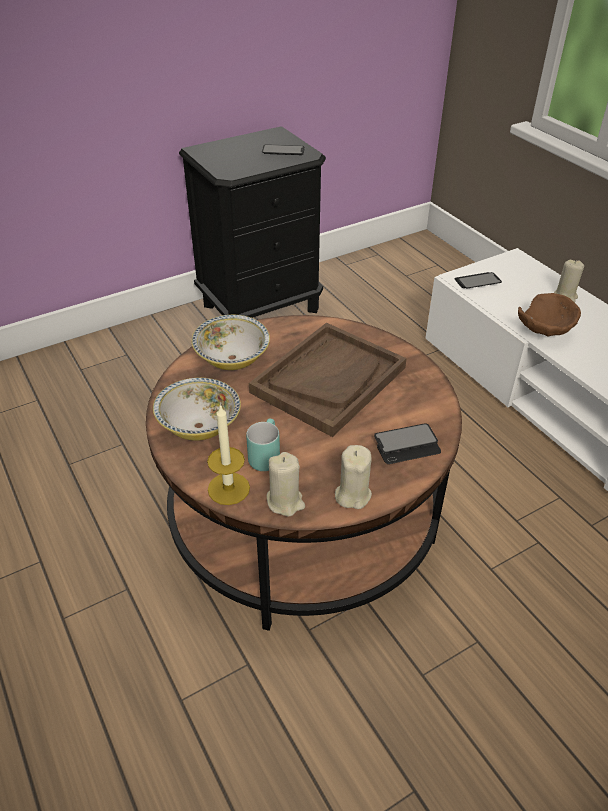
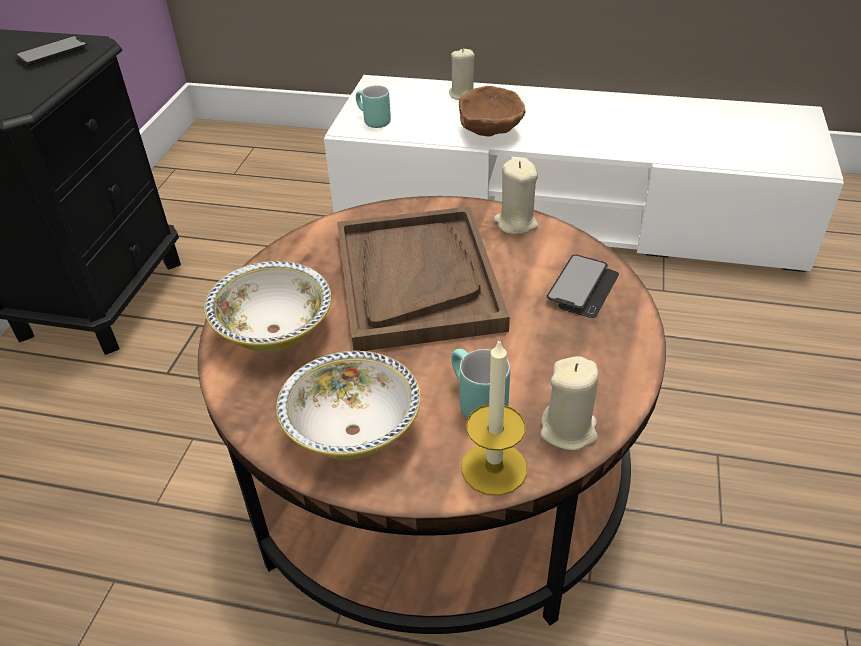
camera: 45 degrees left, 0 degrees up
(352, 495) = (613, 370): beige candle -> beige candle (515, 223)
(477, 282) = (371, 121): phone -> turquoise mug

